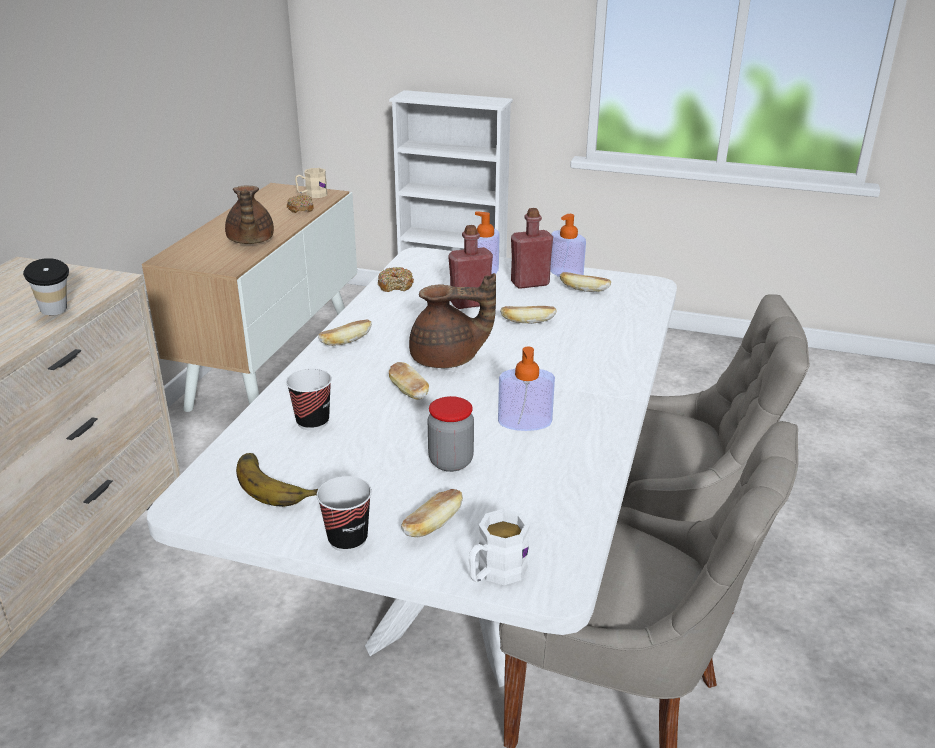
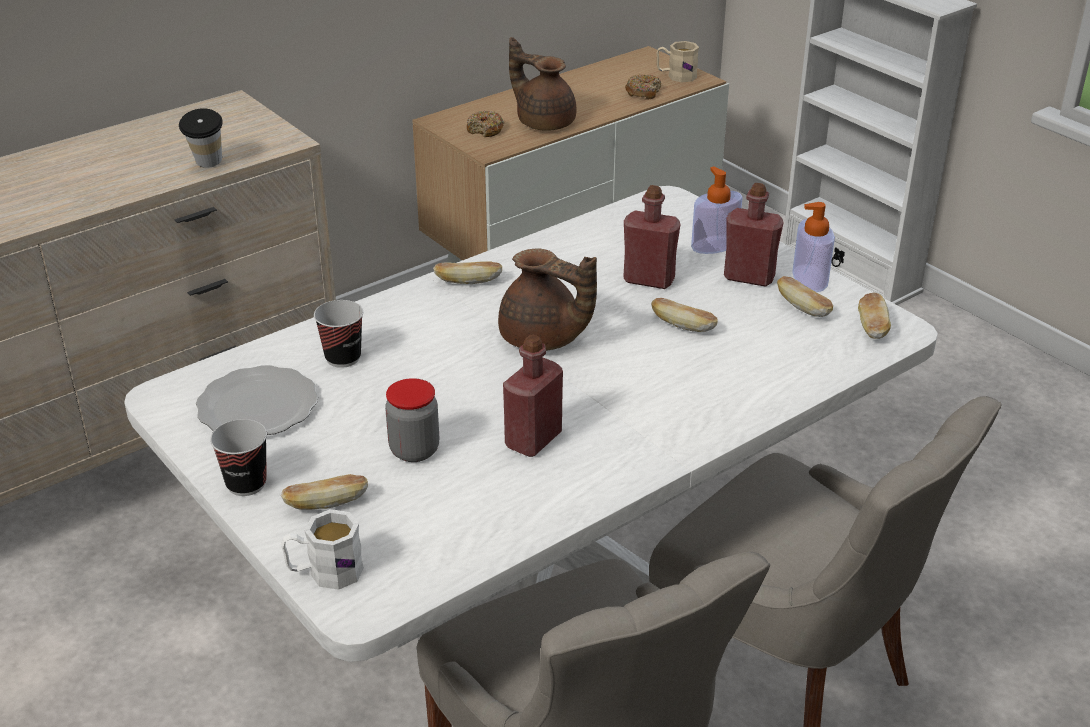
camera: 35 degrees right, 5 degrees up
(250, 241) = (544, 121): brown teapot -> brown teapot turned 105 degrees clockwise
(283, 482) = (256, 407): banana -> plate
(396, 285) = (595, 231): donut -> donut (485, 130)
(408, 392) = (462, 361): bread -> bread (872, 328)
(525, 422) = (533, 440): soap dispenser -> red bottle

